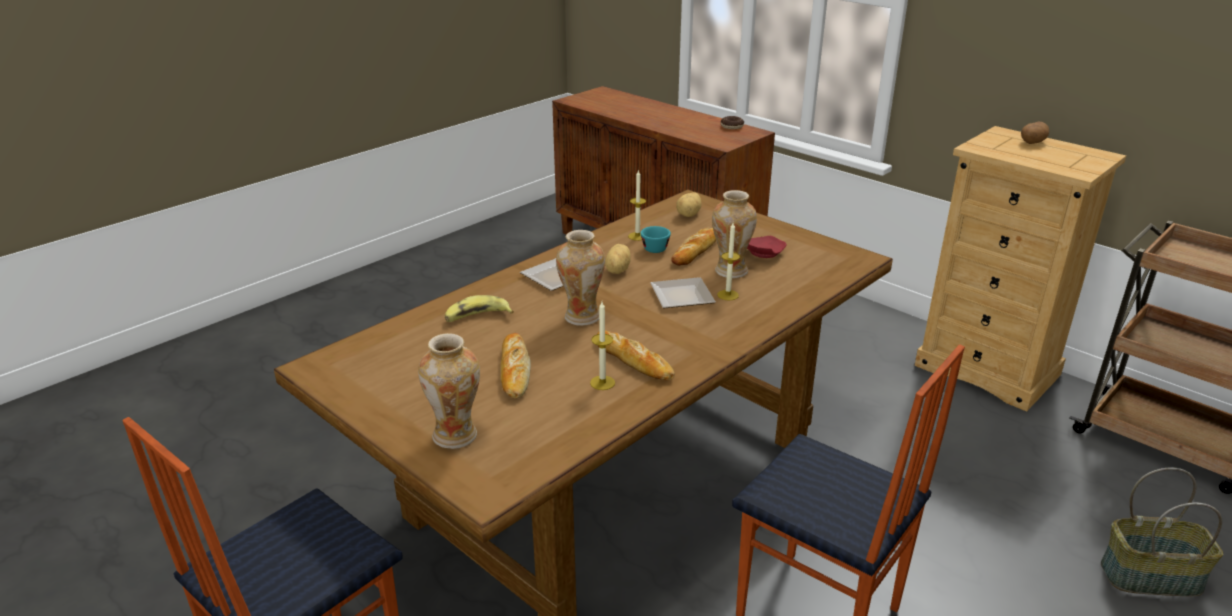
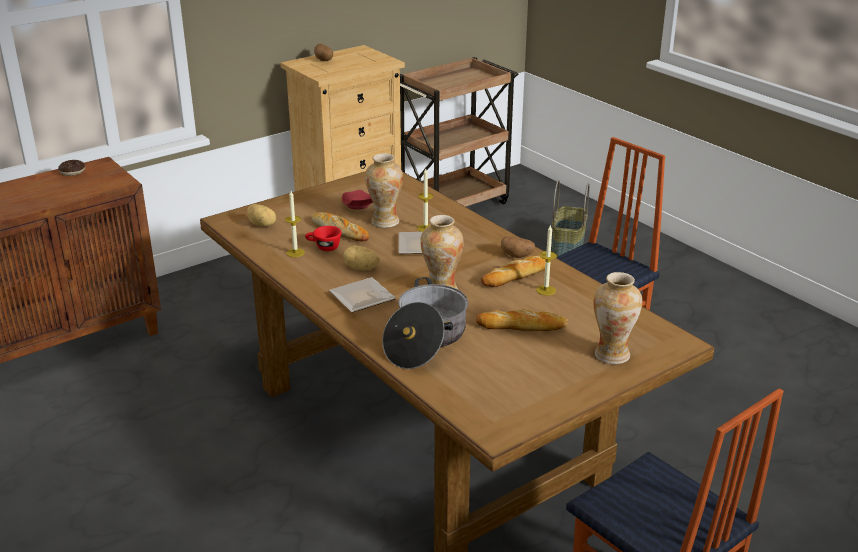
camera: 80 degrees left, 0 degrees up
(477, 317) = (425, 341): banana -> cooking pot
(654, 247) = (323, 247): turquoise cup -> red cup
(685, 358) = (517, 256): none -> potato

